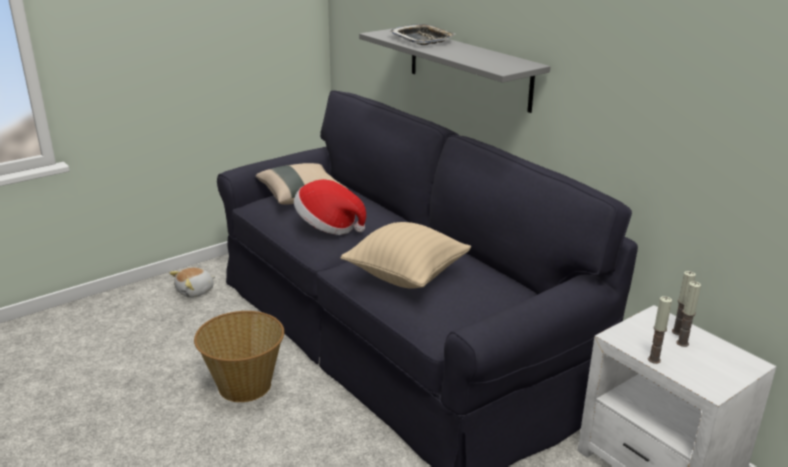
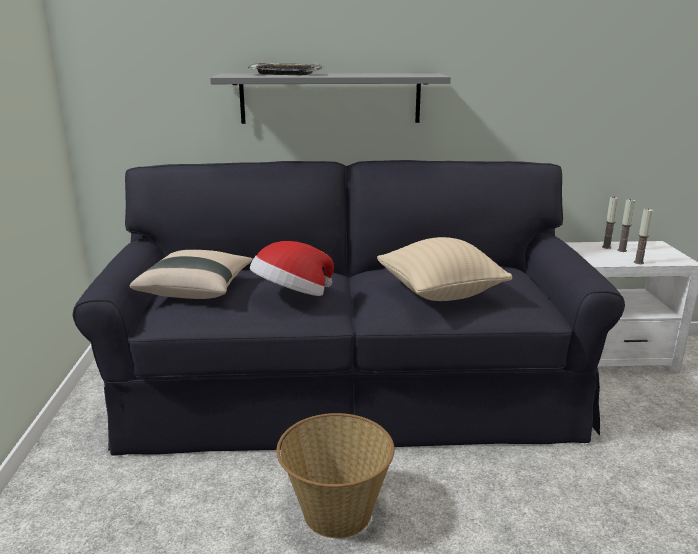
camera: 55 degrees left, 5 degrees down
(195, 291) = (87, 487): plush toy -> none

